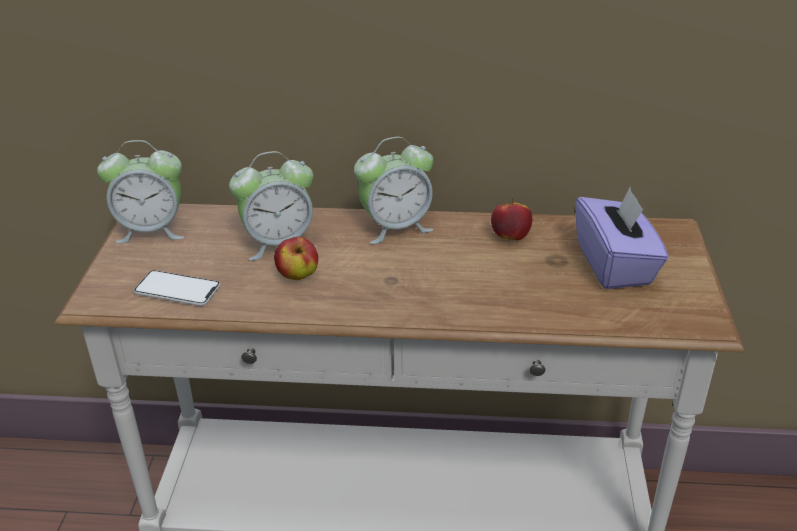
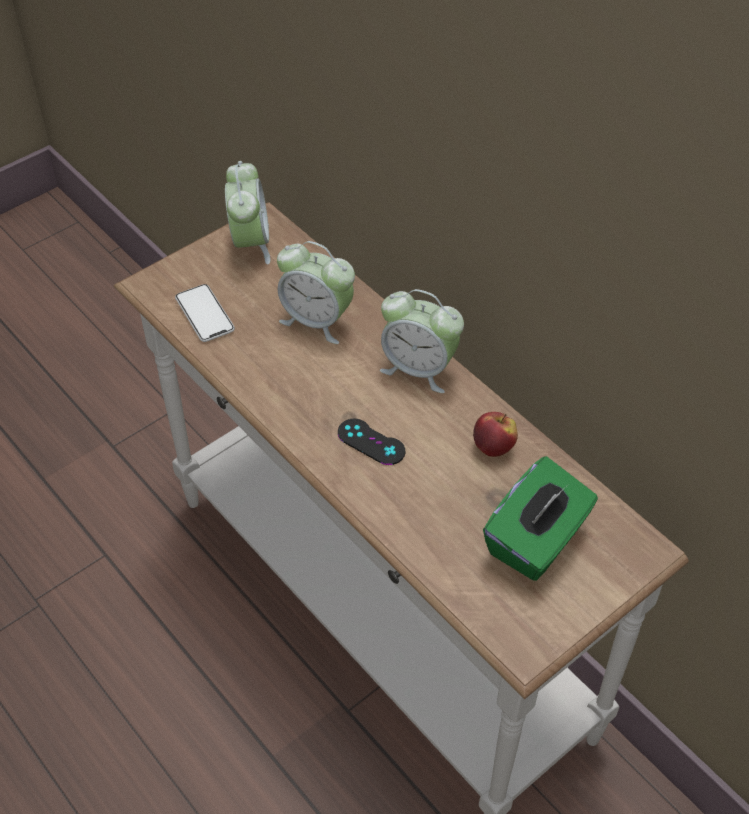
camera: 45 degrees right, 15 degrees up
(152, 230) = (250, 243): alarm clock -> alarm clock turned 135 degrees counterclockwise
(297, 276) = (292, 362): apple -> none
(429, 283) = (371, 442): none -> black game controller
(615, 265) = (537, 540): purple tissue box -> green tissue box

